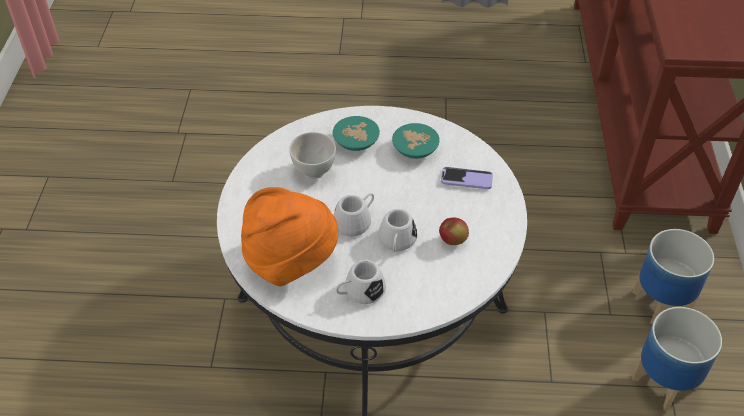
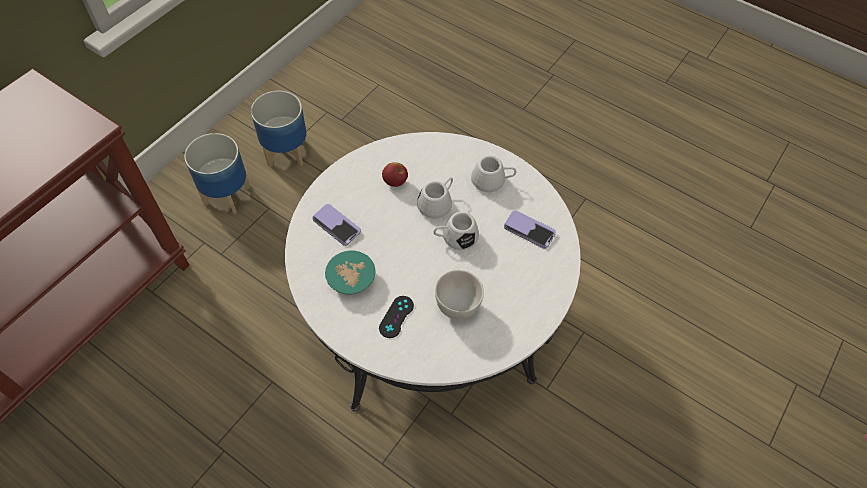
camera: 150 degrees left, 10 degrees up
(290, 261) = (529, 230): orange hat -> phone
(357, 143) = (396, 317): turquoise bowl -> black game controller

